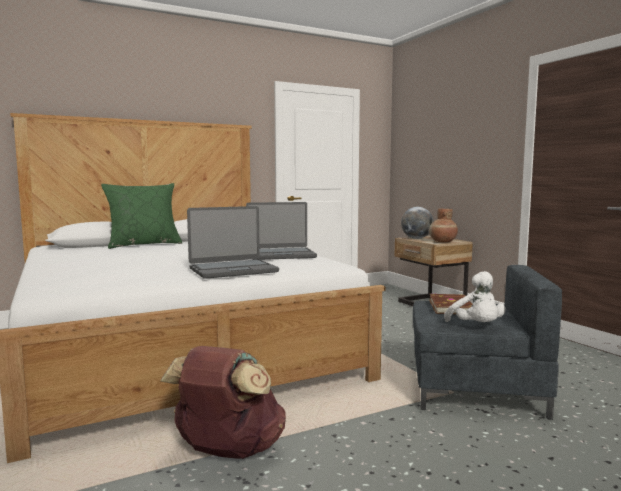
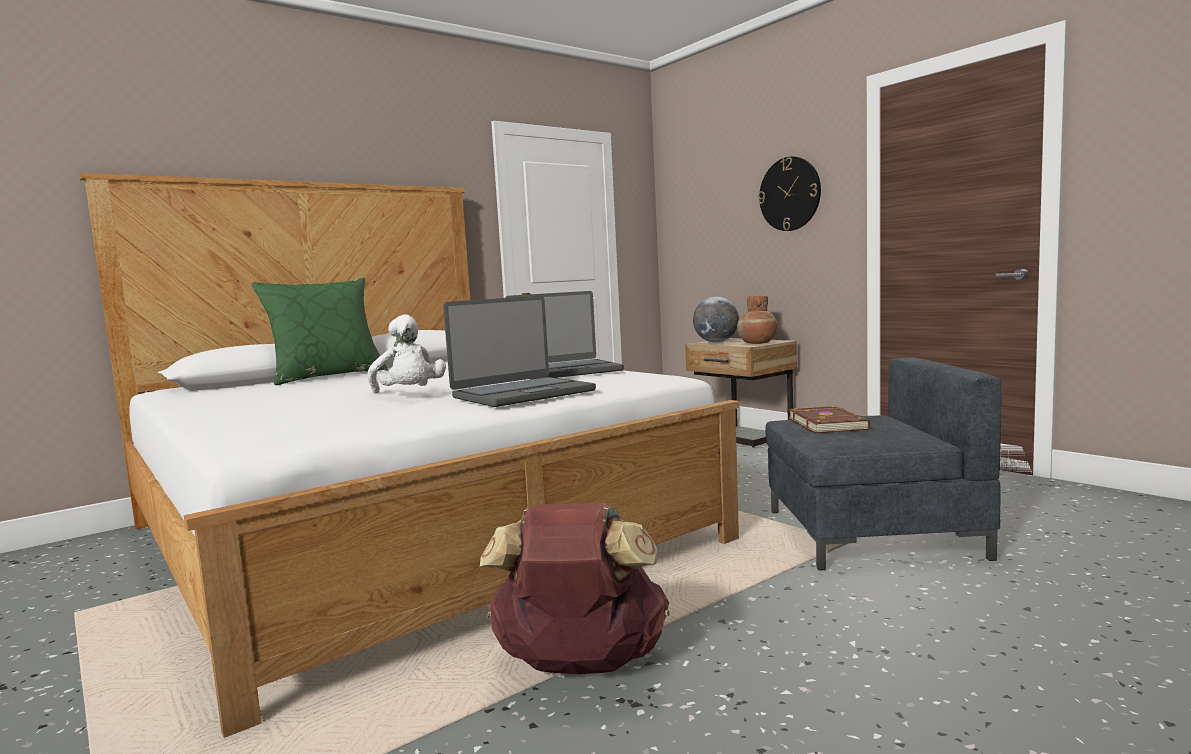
camera: 10 degrees left, 0 degrees up
(475, 137) = (790, 194): none -> wall clock
(476, 326) = (885, 443): white plush toy -> white plush toy (409, 394)

